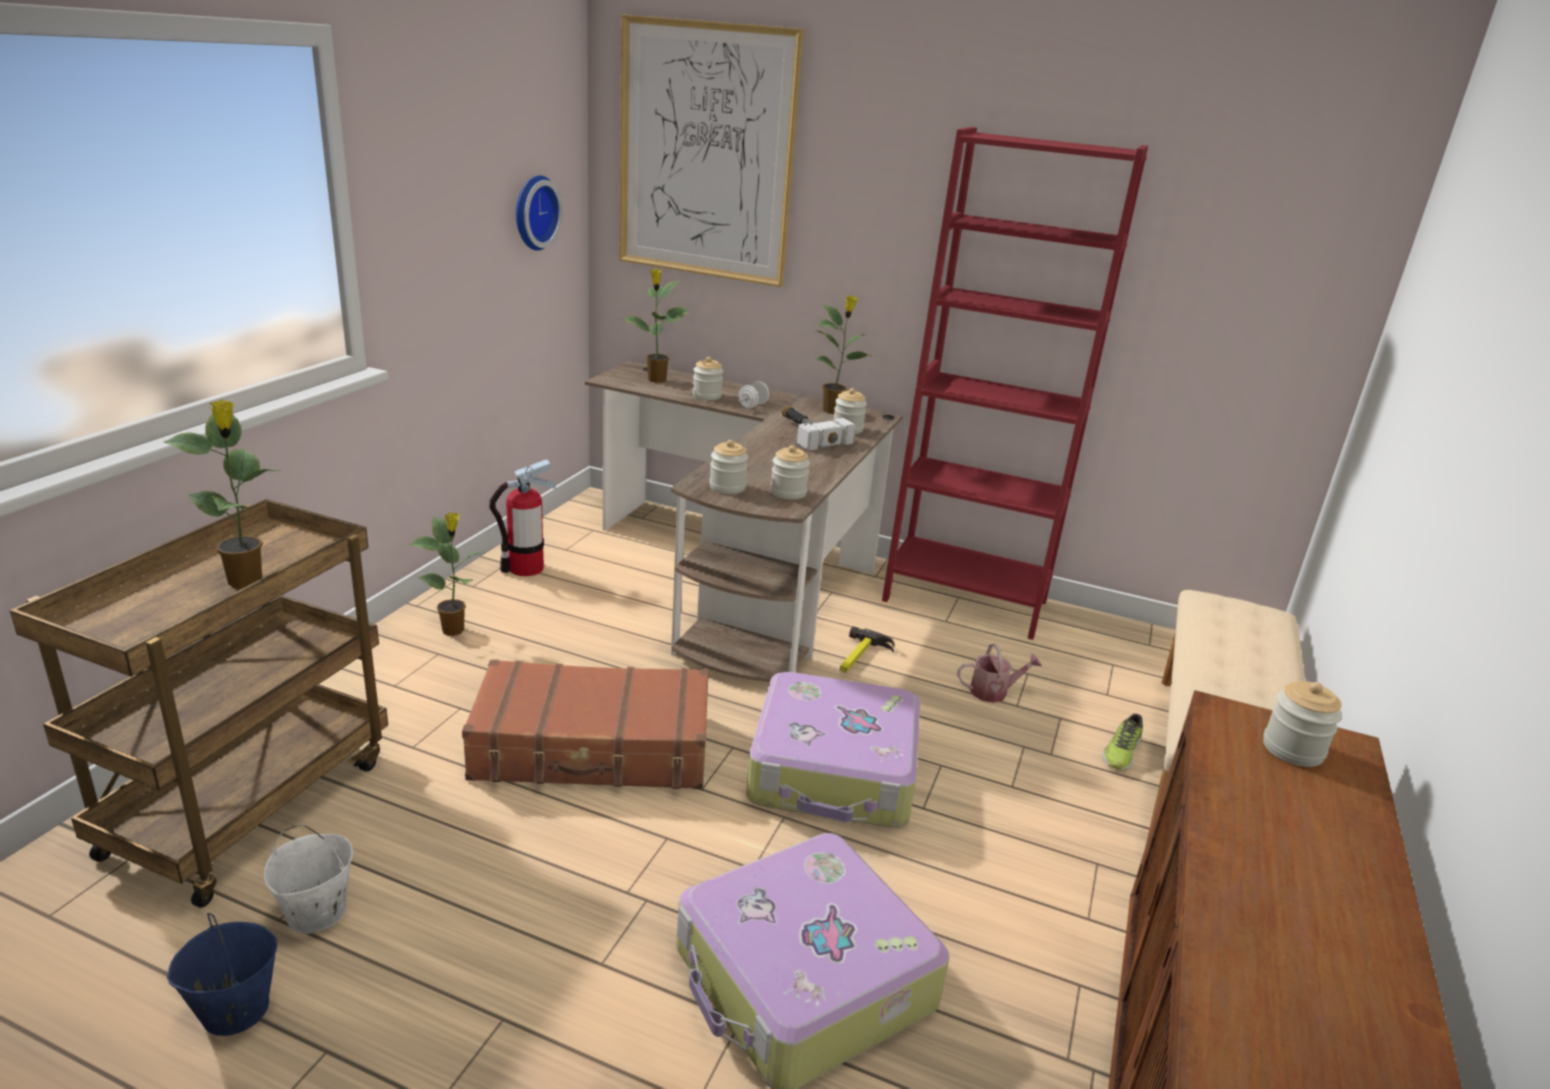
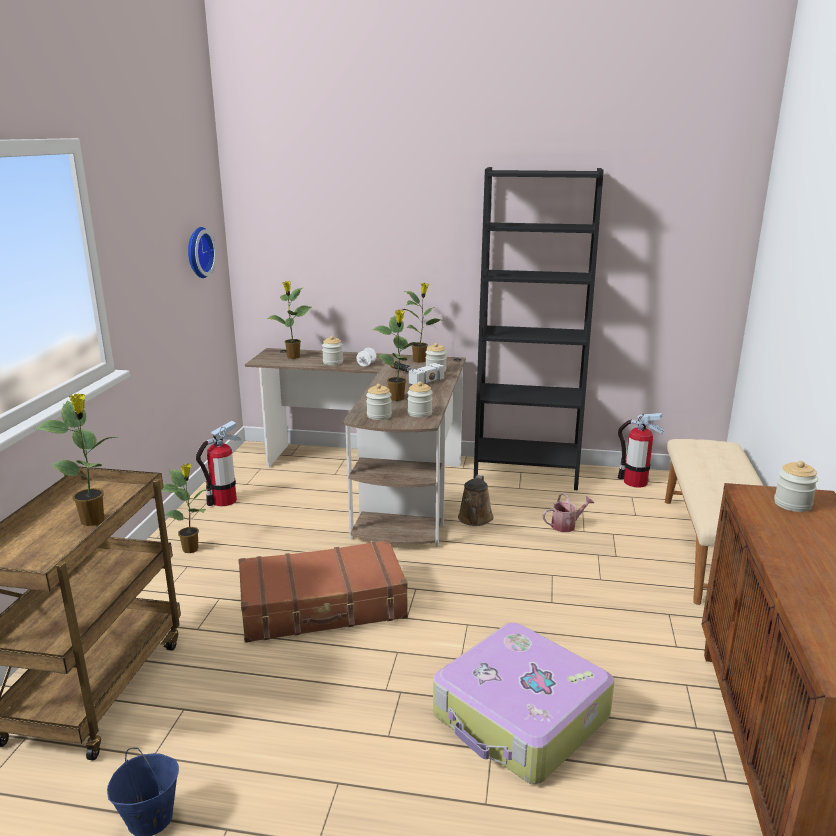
camera: 10 degrees left, 5 degrees down
(316, 913) = (178, 746): white bucket -> none
(705, 153) = (309, 201): picture -> none
(768, 464) = (397, 398): none -> potted plant
(834, 771) = (487, 591): suitcase -> none
(860, 657) = (474, 519): hammer -> brown watering can
(965, 600) = (526, 473): red bookcase -> black bookcase
(1121, 752) = (657, 547): shoe -> none
(1127, 642) = (635, 482): none -> fire extinguisher

